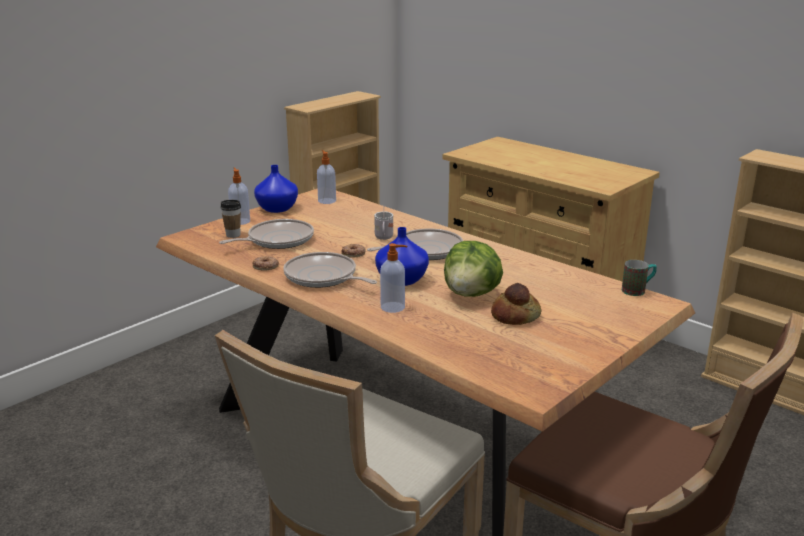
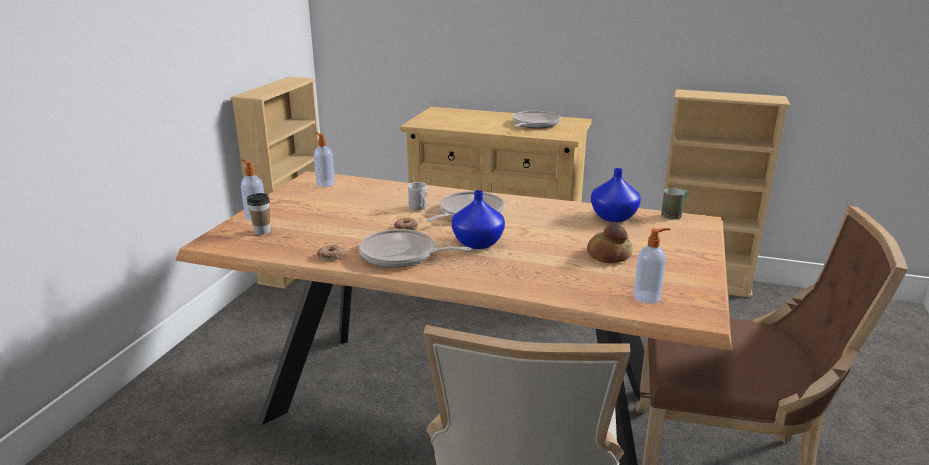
camera: 25 degrees left, 0 degrees up
(277, 240) = (315, 228): frying pan -> frying pan (534, 124)
(278, 208) = (283, 198): blue vase -> blue vase (614, 217)
(393, 307) = (499, 269): soap dispenser -> soap dispenser (647, 297)
(471, 294) = (552, 243): lettuce -> none

